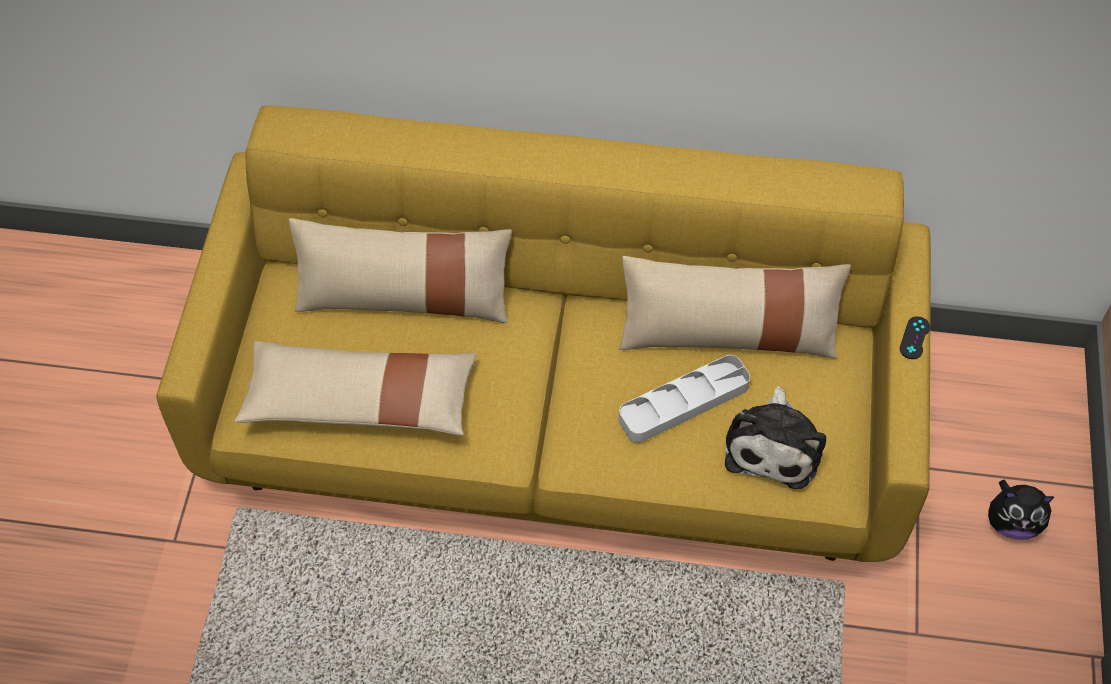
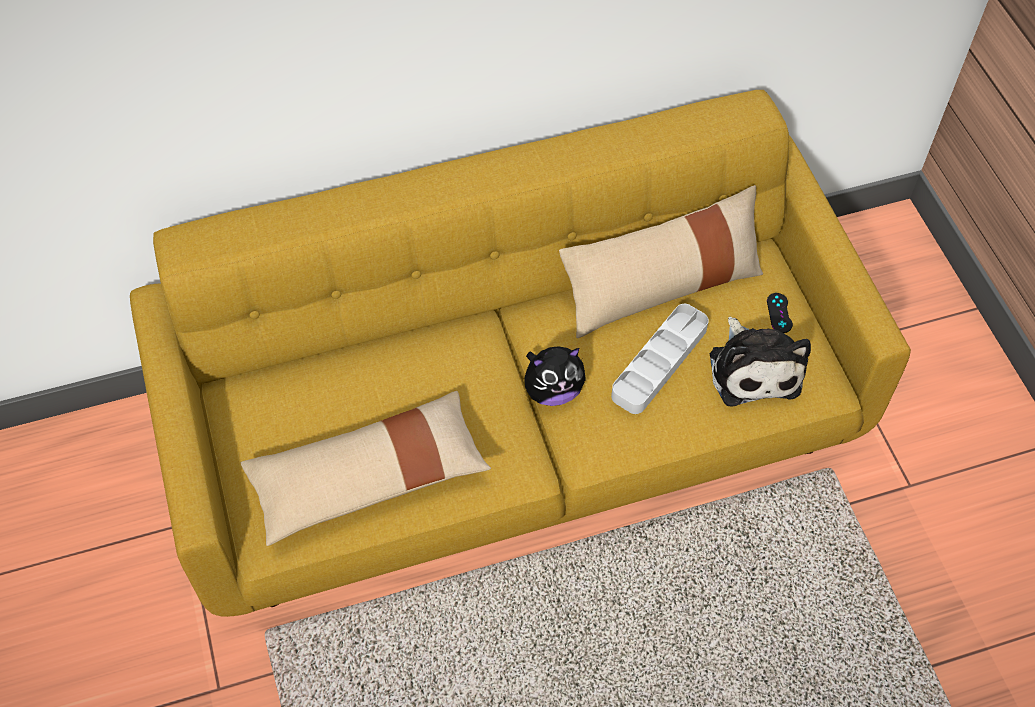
camera: 25 degrees left, 0 degrees up
(404, 297) = (357, 366): beige pillow -> none
(914, 338) = (831, 229): black game controller -> black game controller (779, 313)
(1011, 523) = (932, 363): plush toy -> plush toy (553, 391)

